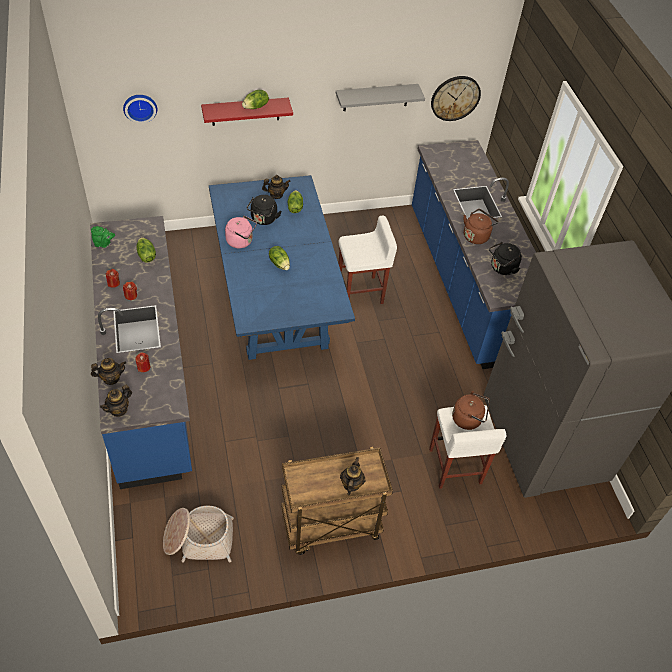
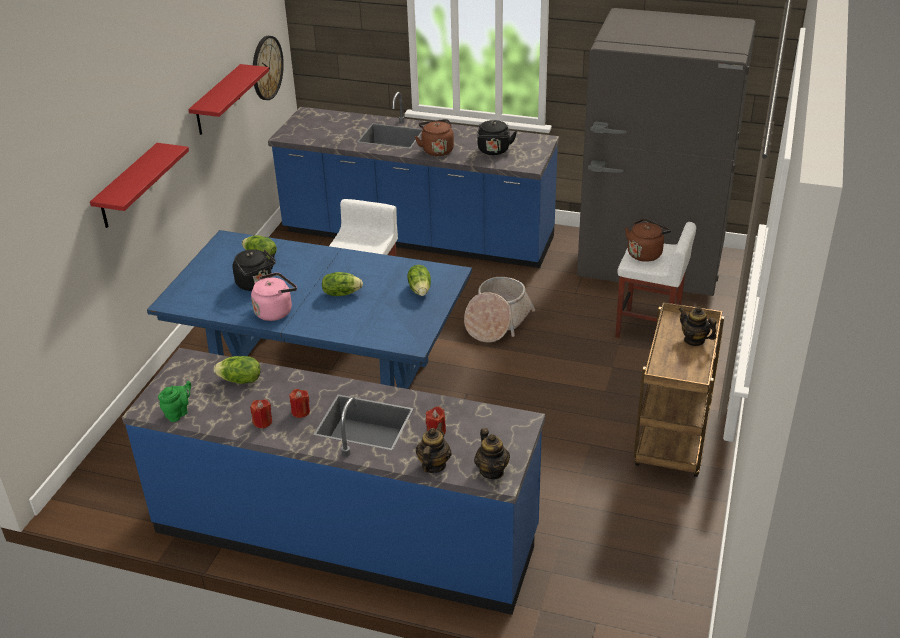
camera: 55 degrees left, 15 degrees down
(140, 107) = (35, 244): wall clock -> none
(199, 539) = (632, 557): basket -> basket (497, 322)
(256, 107) = (146, 166): lettuce -> lettuce (420, 290)
(276, 195) = (224, 263): teapot -> none
(376, 97) = (217, 100): grey shelf -> red shelf

